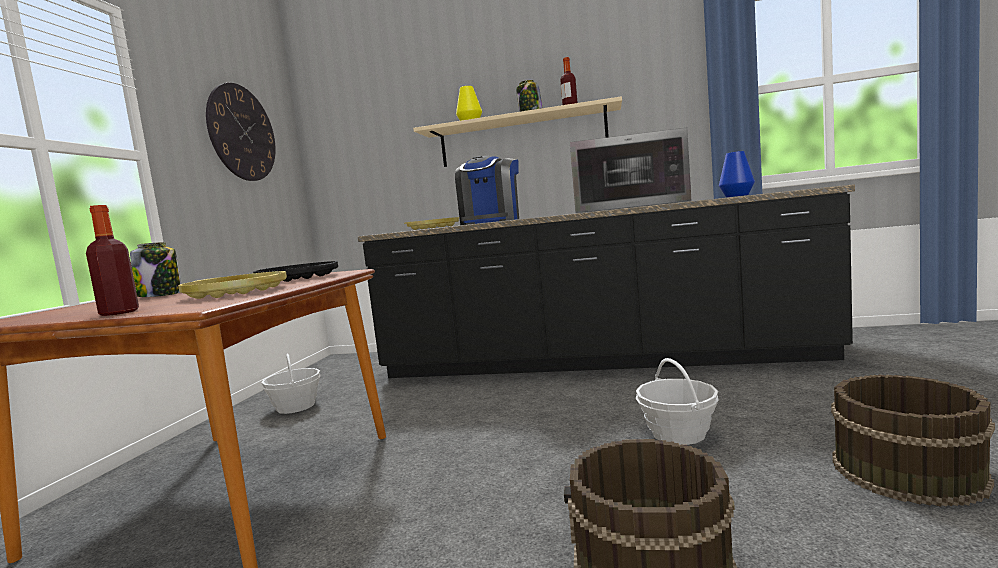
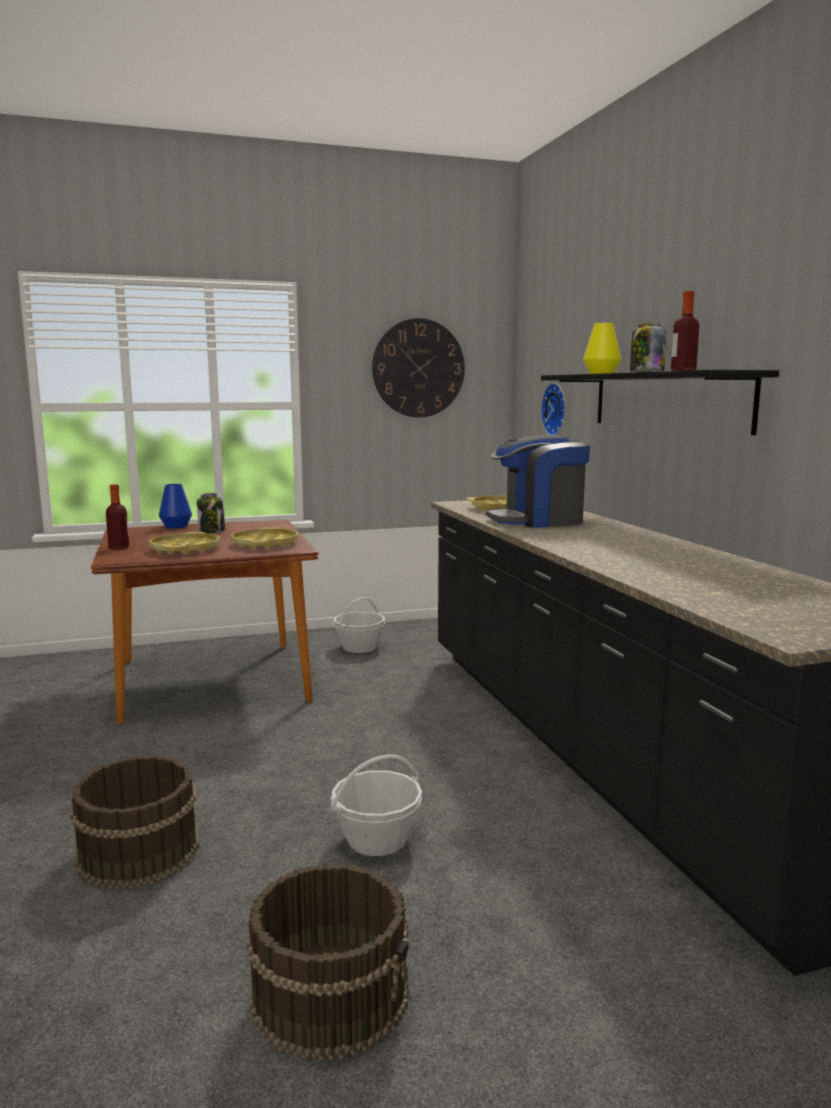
camera: 60 degrees right, 5 degrees up
(298, 278) = (265, 544): black tray -> yellow tray
(382, 167) = (556, 409): none -> wall clock
(522, 138) = (667, 400): beige shelf -> black shelf
(629, 207) = (628, 556): microwave -> none
(737, 196) = (735, 595): blue vase -> blue vase (176, 526)

